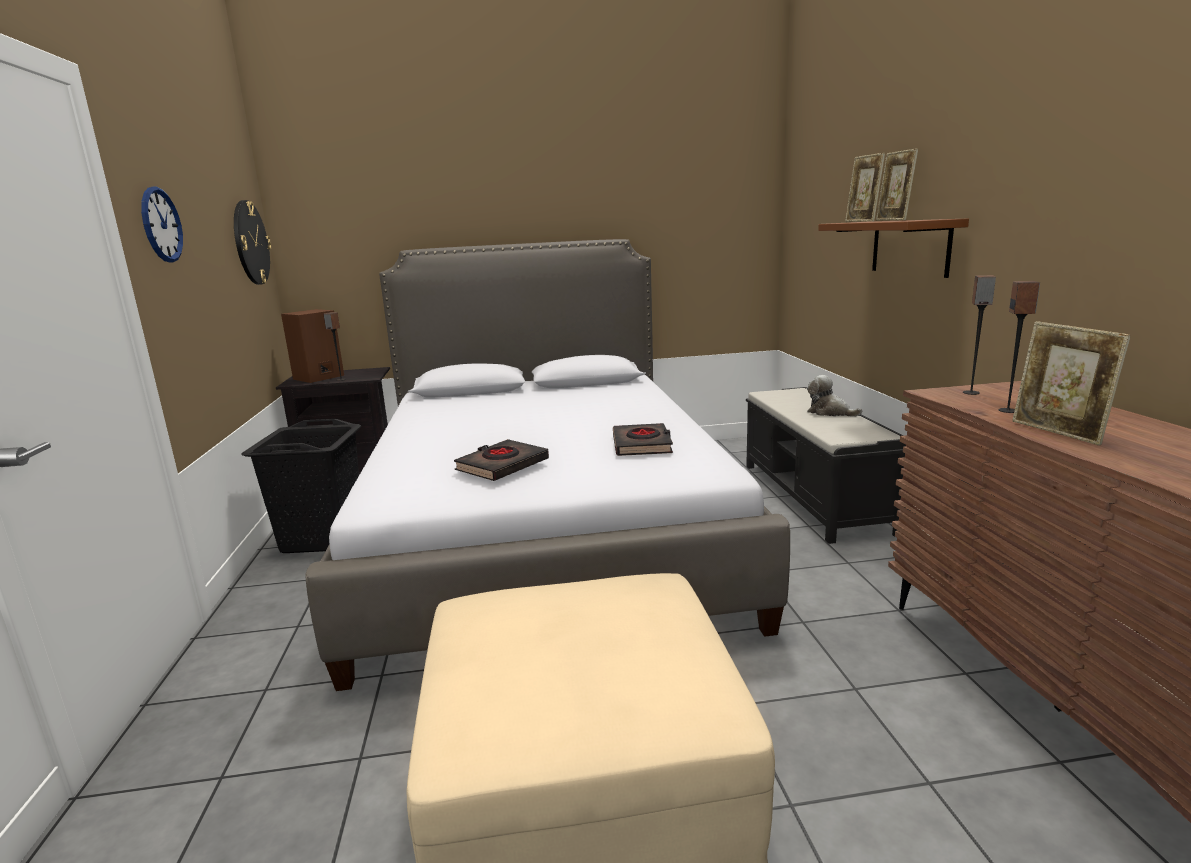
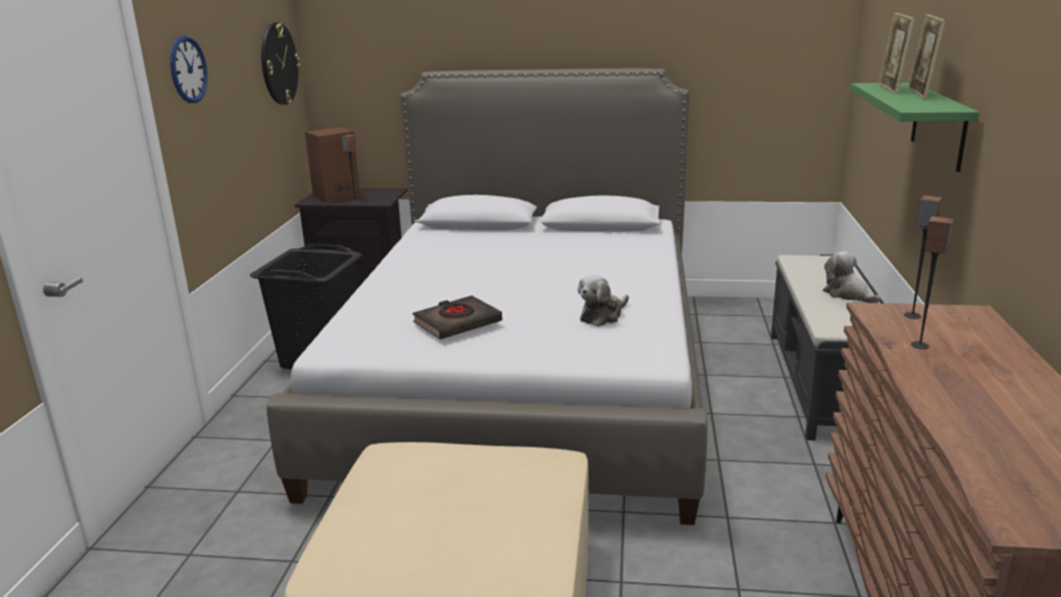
camera: 15 degrees right, 5 degrees up
(642, 445) = (602, 315): black book -> plush toy
(910, 247) = (938, 125): brown shelf -> green shelf
(1058, 432) = (933, 381): picture frame -> none

